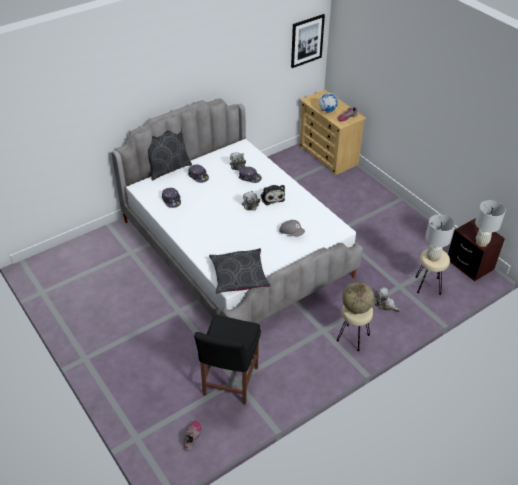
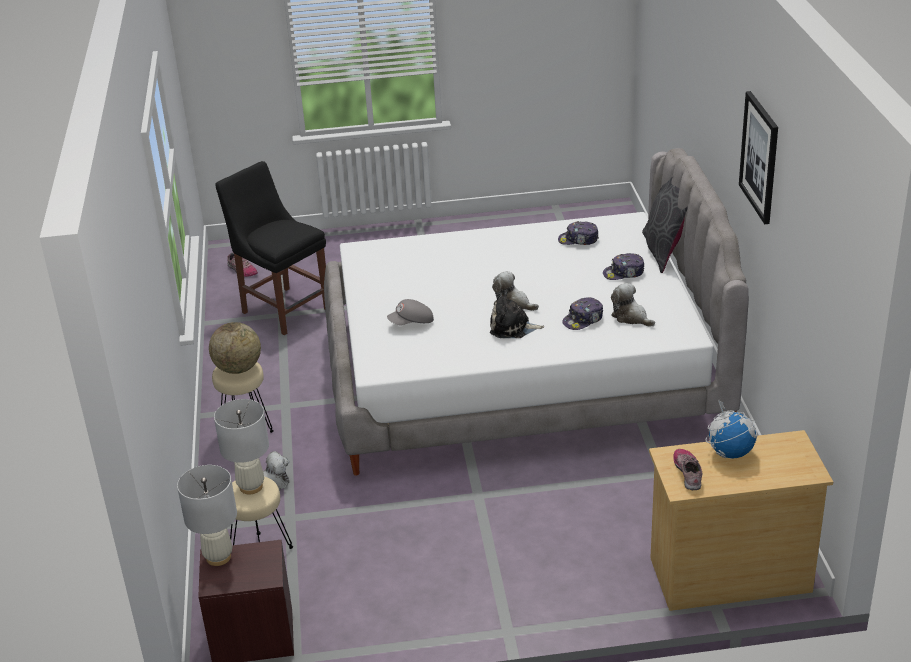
camera: 120 degrees right, 10 degrees down
(239, 276) = (368, 259): grey pillow -> none
(307, 40) = (835, 314): picture -> picture (760, 157)

